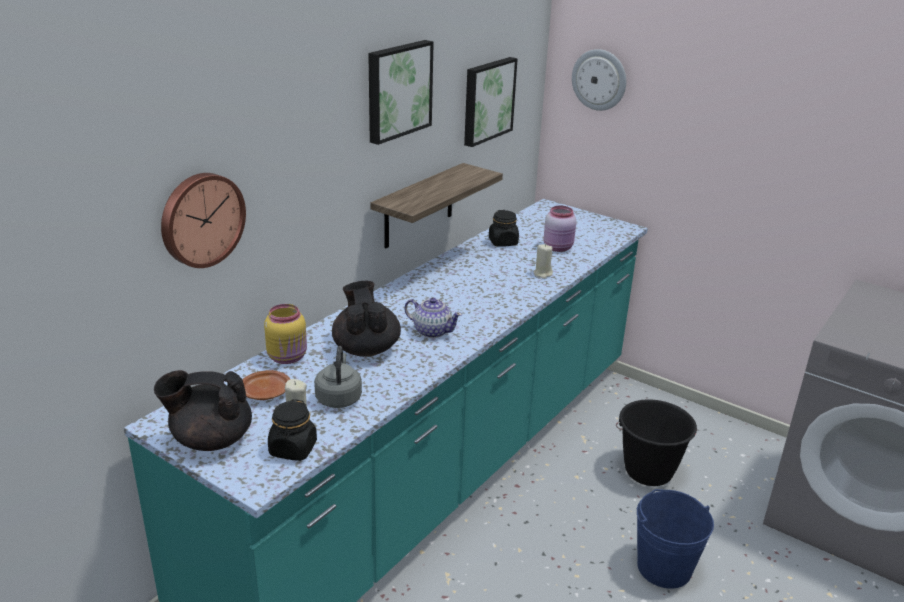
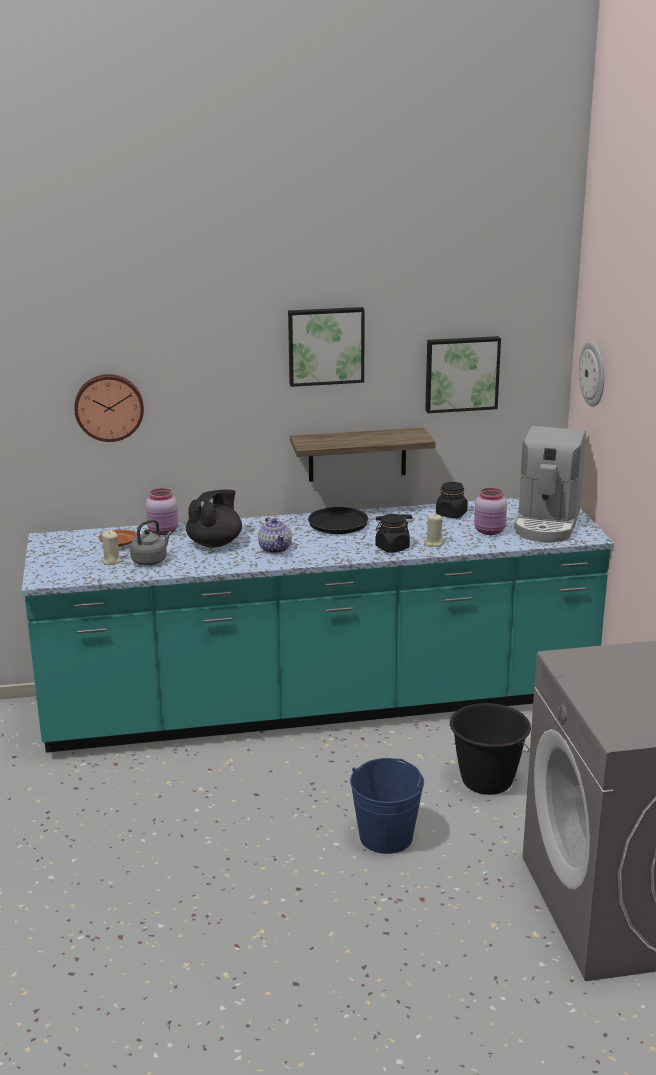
camera: 45 degrees right, 5 degrees down
(211, 439) = (55, 553): black teapot -> none
(288, 357) = (164, 531): yellow jar -> pink jar
(293, 449) = (83, 573): black jar -> black jar (392, 548)
(441, 283) = (343, 524): none -> black frying pan
(580, 227) = (547, 523): none -> coffee machine

